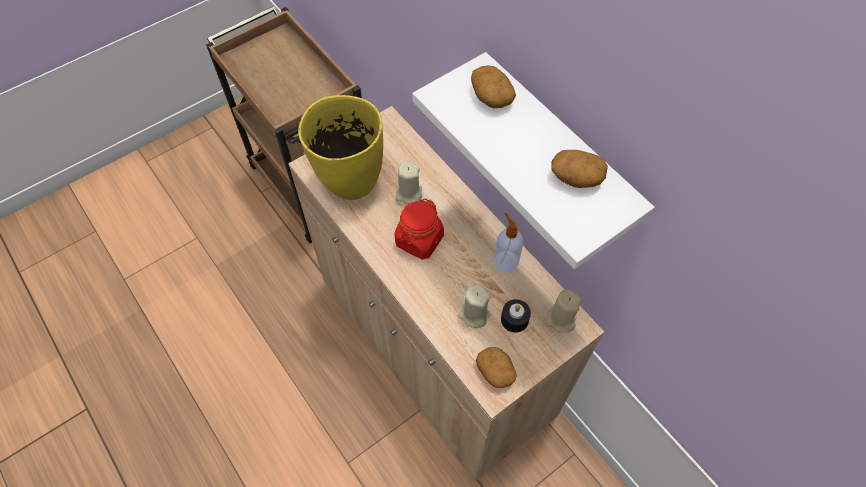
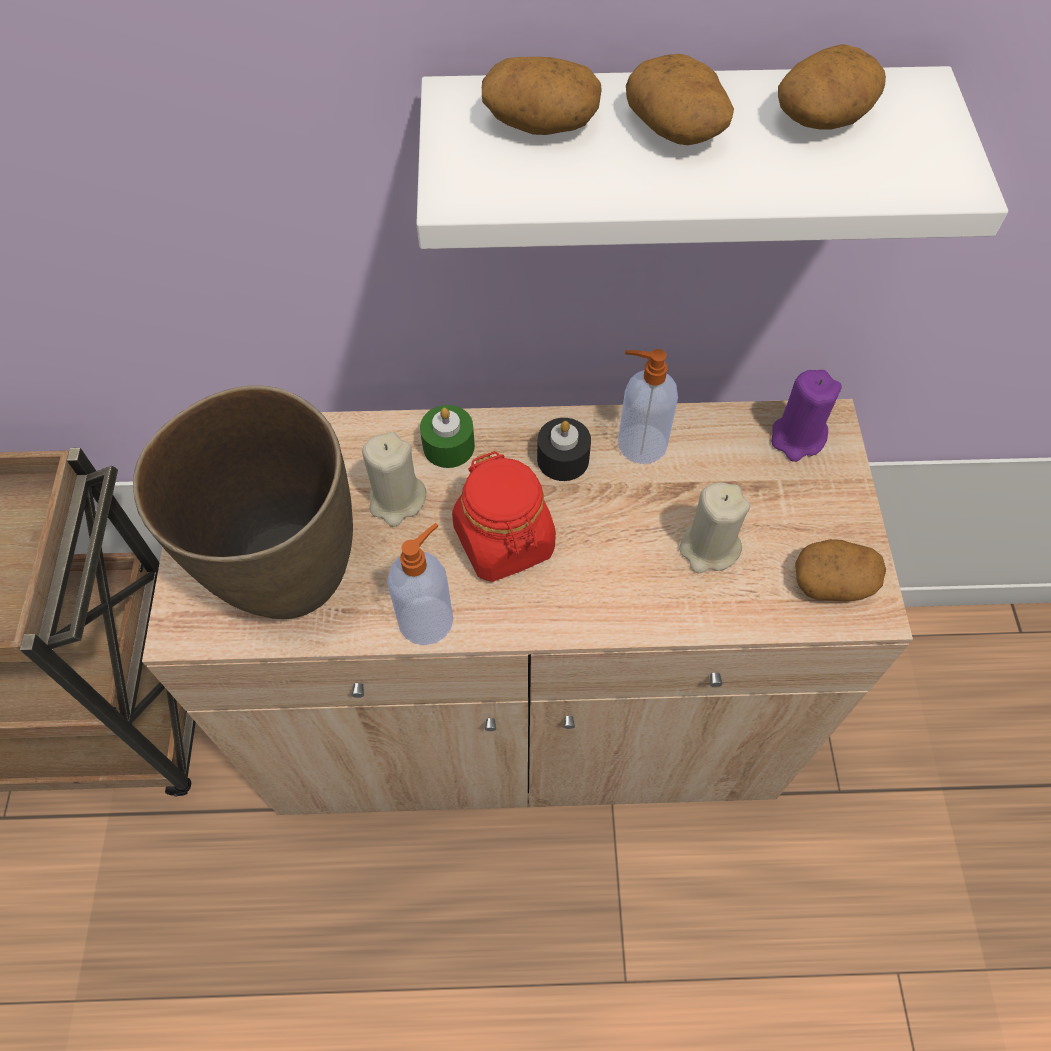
camera: 55 degrees left, 0 degrees up
(350, 183) = (289, 578): yellow vase -> brown vase
(366, 236) = (427, 619): none -> soap dispenser
(447, 195) = (448, 446): none -> green candle
(514, 319) = (756, 497): black candle -> black candle (563, 459)
(525, 136) = (676, 128): none -> potato
(560, 319) = (797, 438): beige candle -> purple candle

